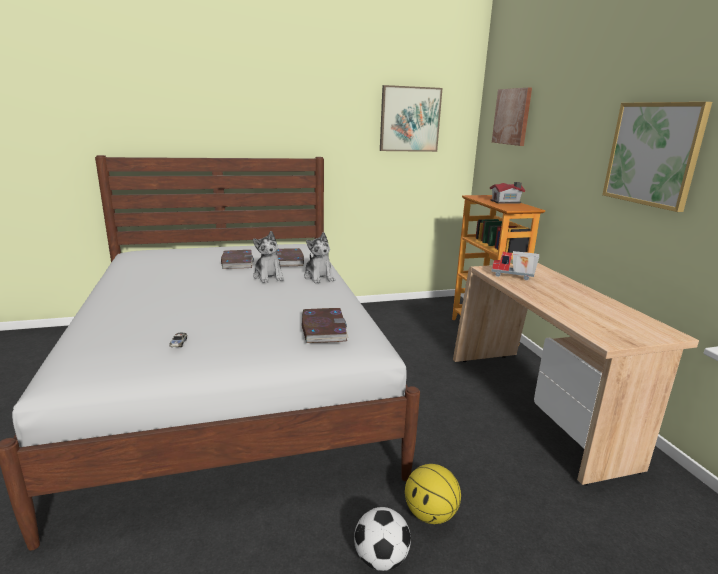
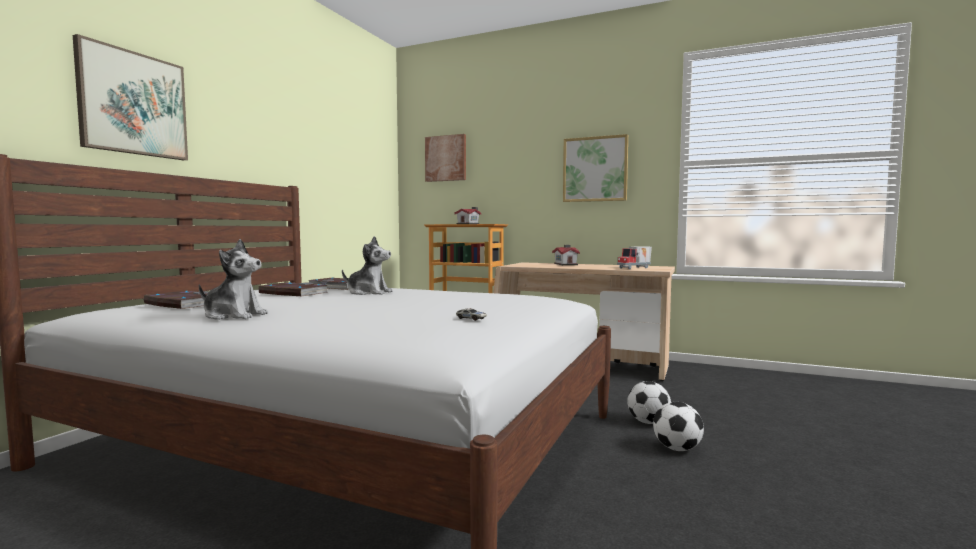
camera: 50 degrees left, 15 degrees down
(319, 277) = (407, 288): plush toy -> plush toy (234, 315)
(323, 328) = (524, 297): book -> book (183, 304)
(409, 119) = (355, 157): picture -> picture (133, 104)
(430, 515) = (648, 422): basketball -> football
(513, 276) = (537, 265): toy truck -> toy truck (635, 268)
(560, 283) = (566, 264): none -> toy house

